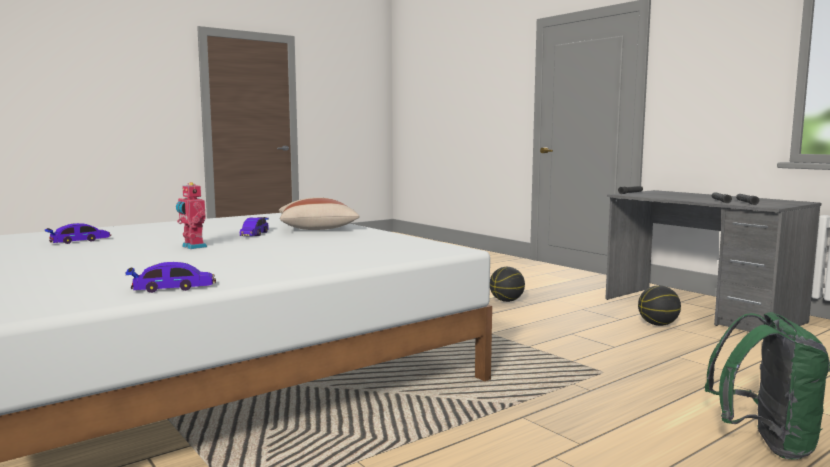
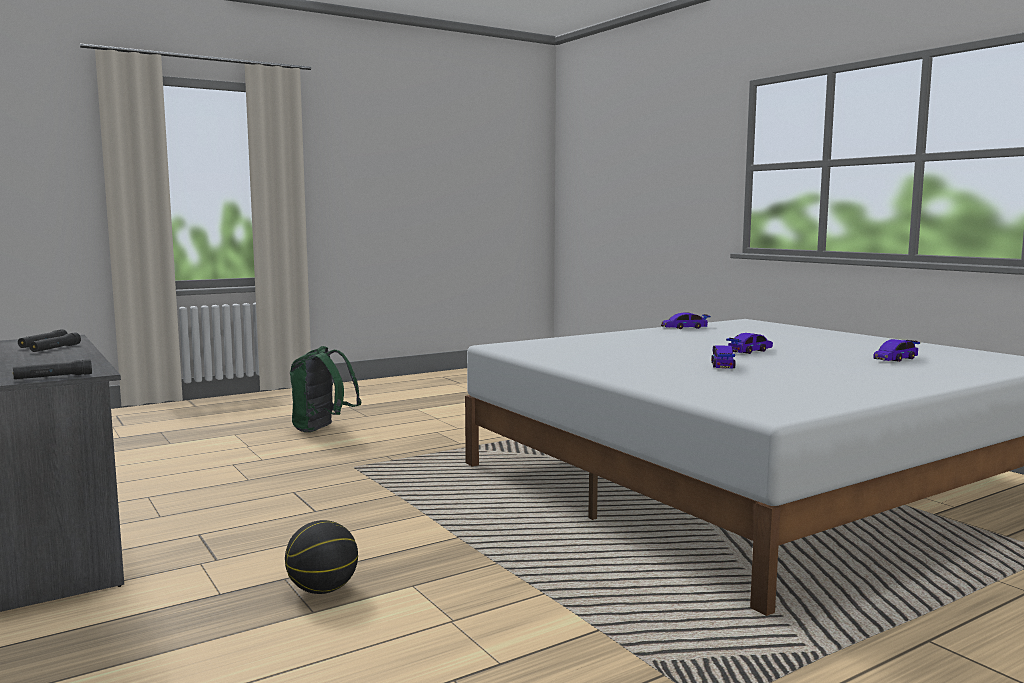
camera: 175 degrees left, 0 degrees up
(192, 247) = (750, 351): toy robot -> toy car
(317, 228) = (657, 373): beige pillow -> none
(658, 324) = (169, 521): basketball -> none

